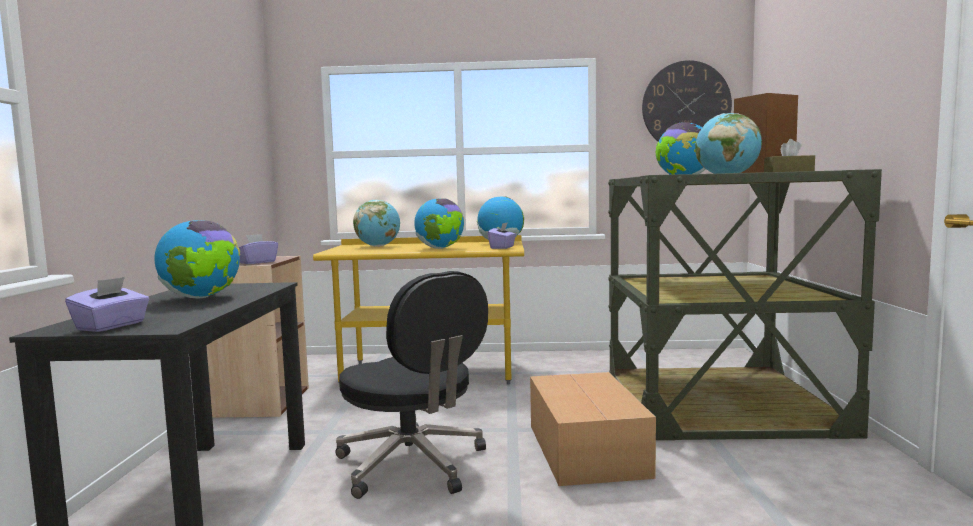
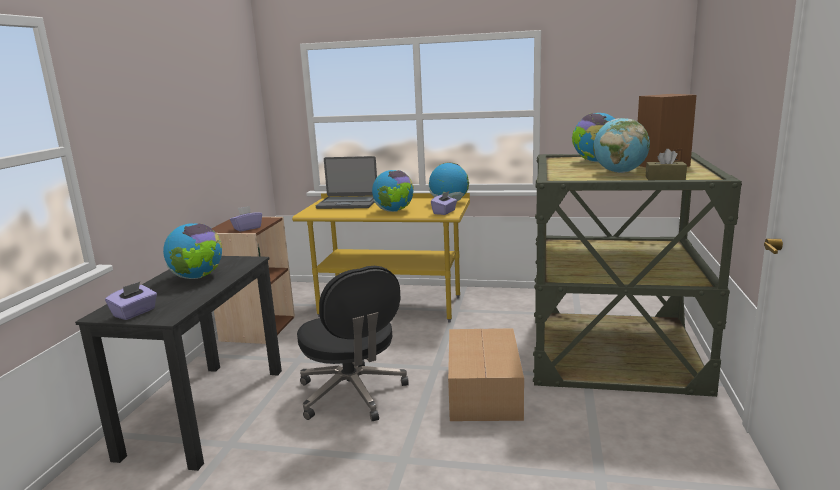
camera: 10 degrees right, 10 degrees up
(378, 246) = (348, 203): globe -> laptop
(686, 106) = (626, 73): wall clock -> none

